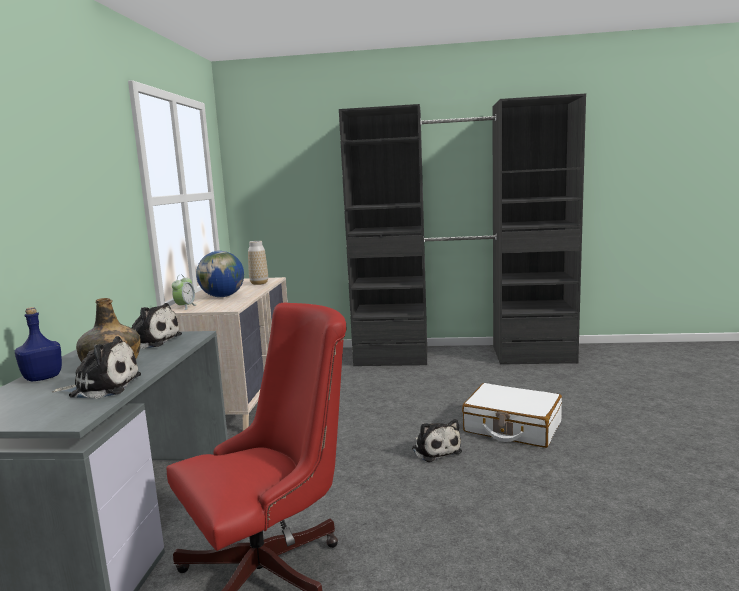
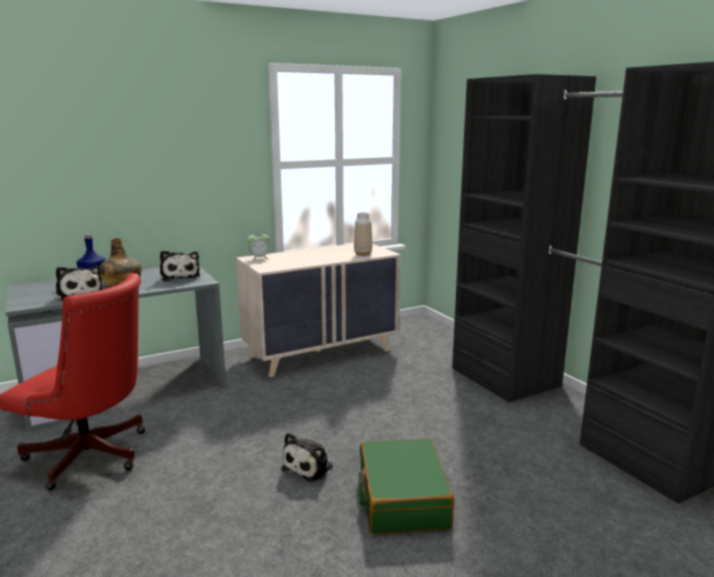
camera: 55 degrees right, 5 degrees up
(223, 296) = (303, 257): globe -> none
(512, 427) = (402, 498): white suitcase -> green suitcase

